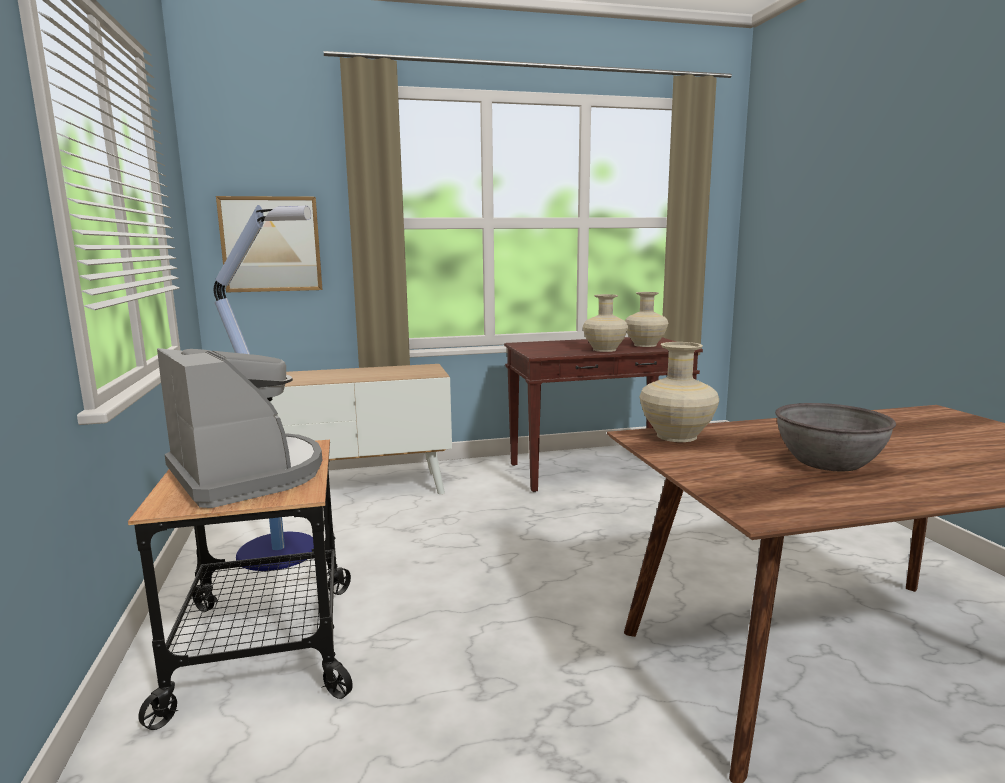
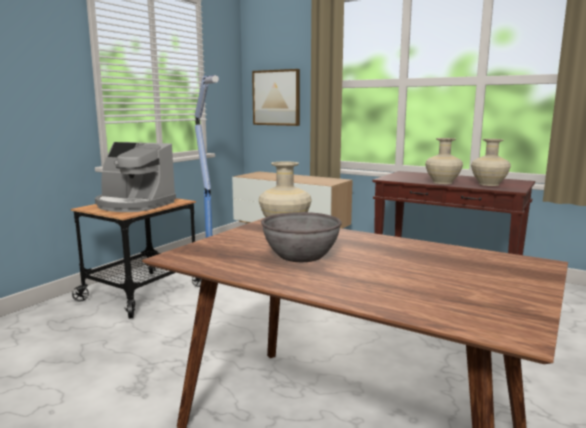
camera: 45 degrees right, 0 degrees up
(247, 474) = (134, 205): coffee machine -> coffee machine turned 105 degrees clockwise

